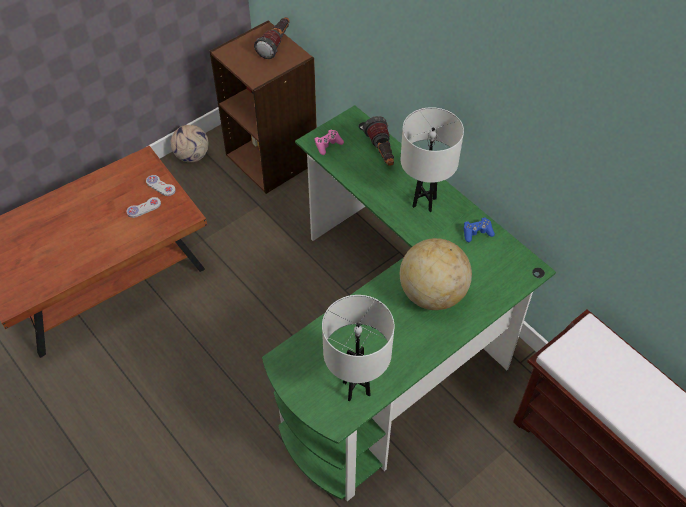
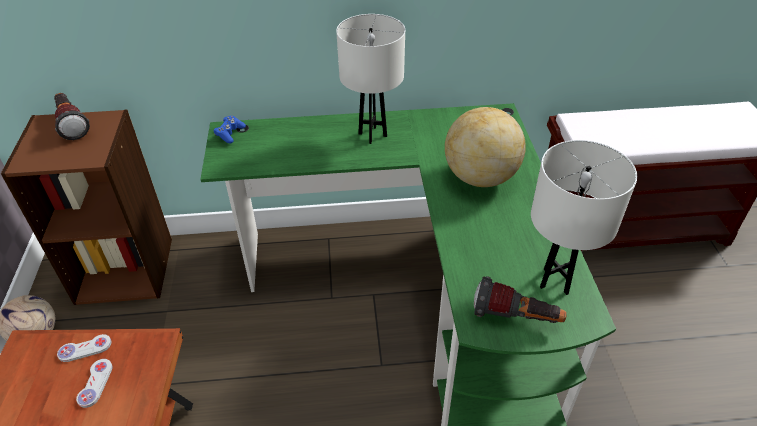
camera: 55 degrees left, 10 degrees down
(328, 145) = (235, 160): pink game controller -> none
(381, 152) = (286, 132): flashlight -> flashlight (516, 318)
(477, 232) = (436, 122): blue game controller -> blue game controller (230, 133)

